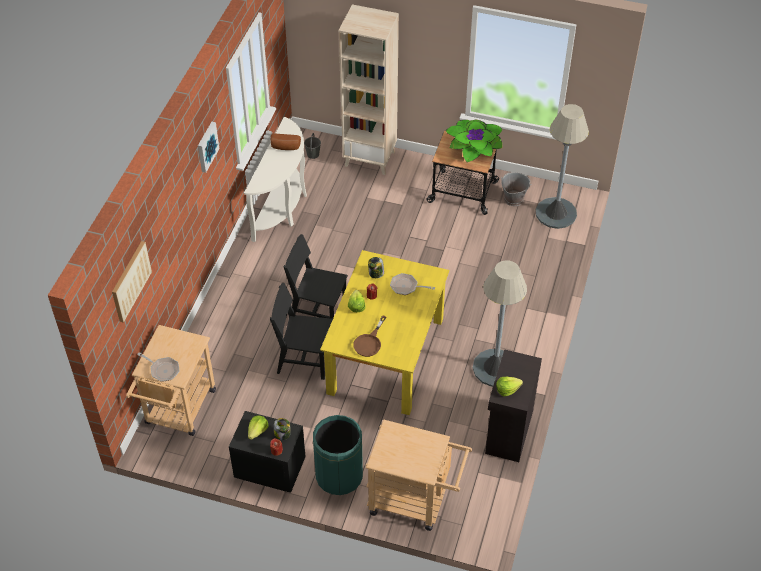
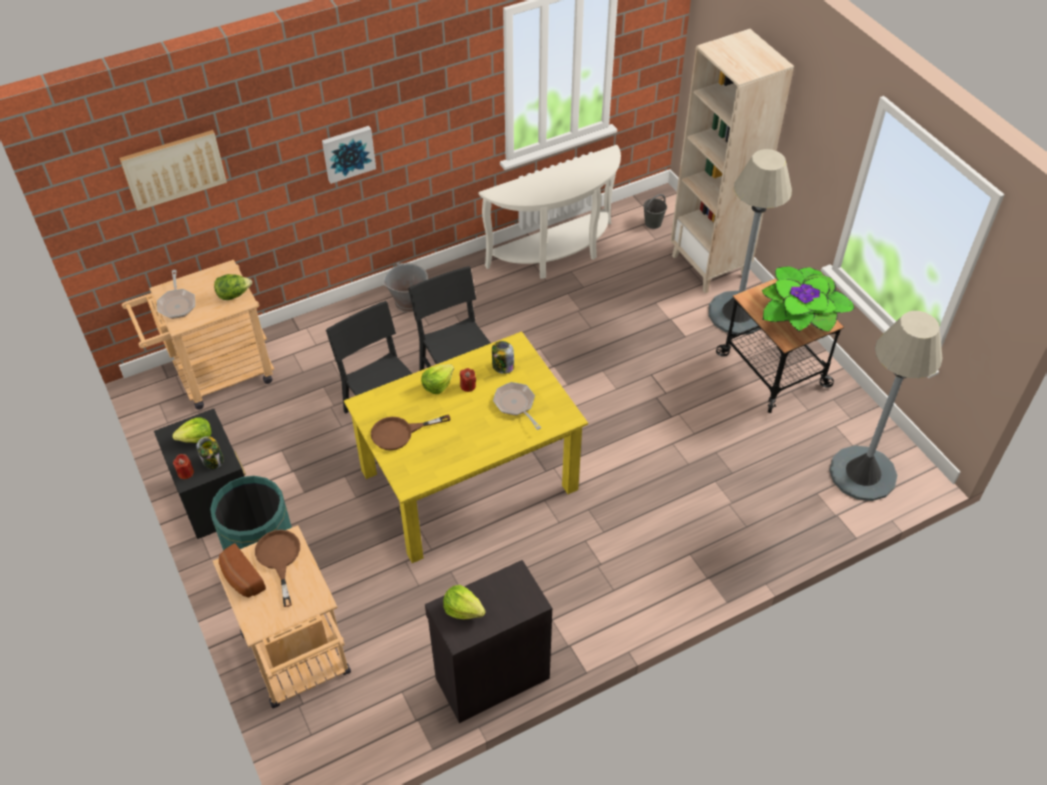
camera: 45 degrees right, 0 degrees up
(188, 341) = (234, 295): none -> lettuce
(206, 146) = (421, 91): picture -> picture (348, 153)
(285, 147) = (577, 175): bread -> bread (241, 579)
(396, 439) = (279, 559): none -> brown frying pan
(495, 368) = (567, 592): grey floor lamp -> grey floor lamp (737, 313)
(513, 199) = (827, 419): grey bucket -> grey bucket (408, 302)

